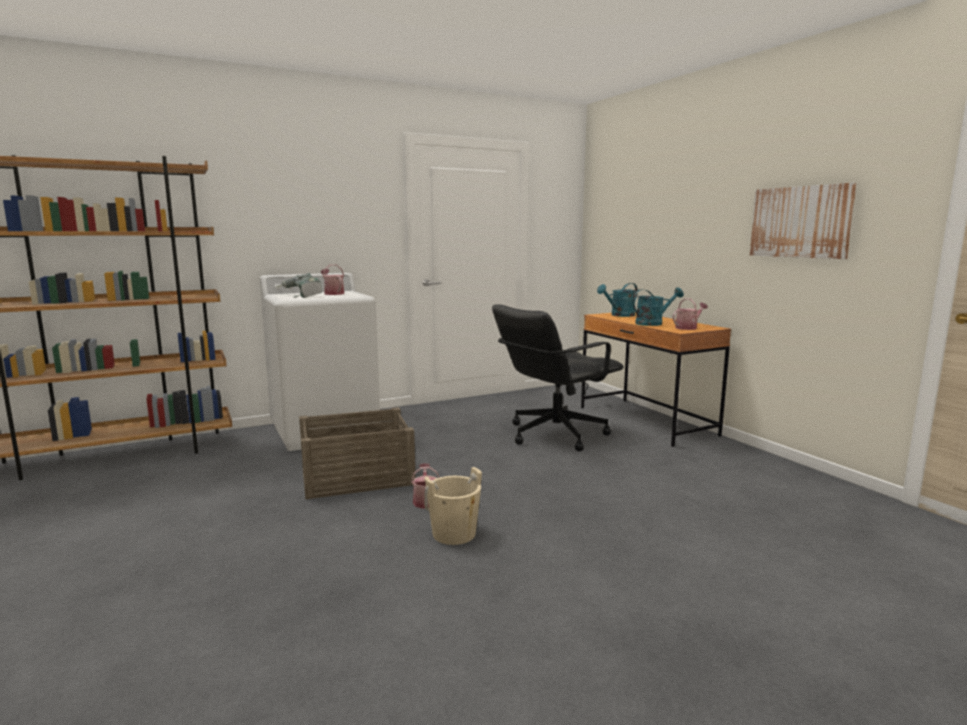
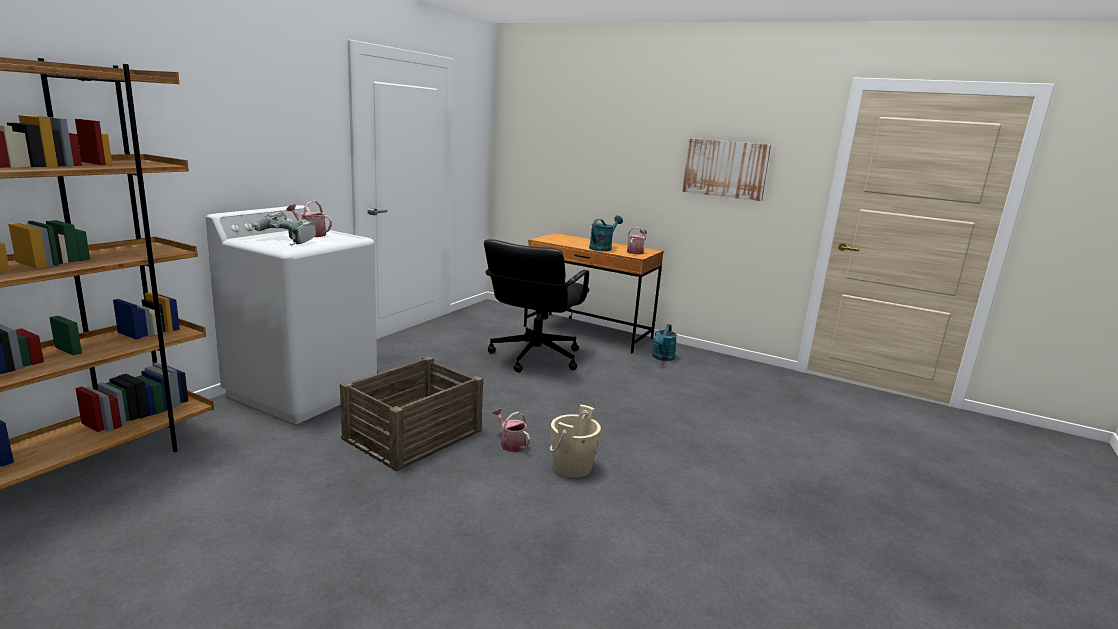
camera: 35 degrees left, 5 degrees up
(619, 315) = (559, 239): turquoise watering can -> turquoise watering can (662, 358)

